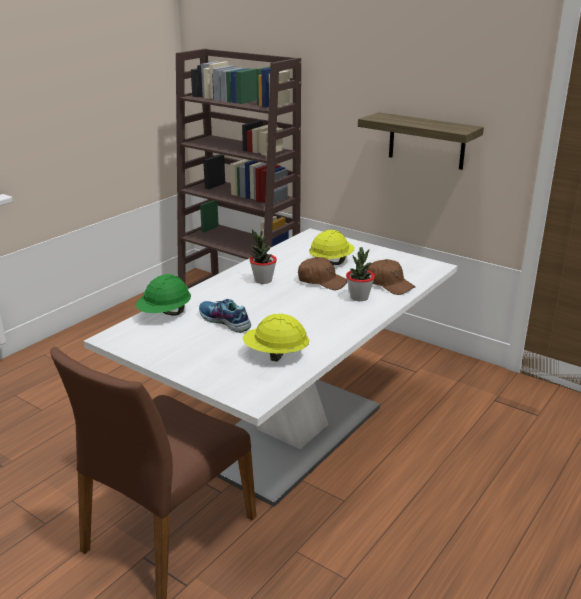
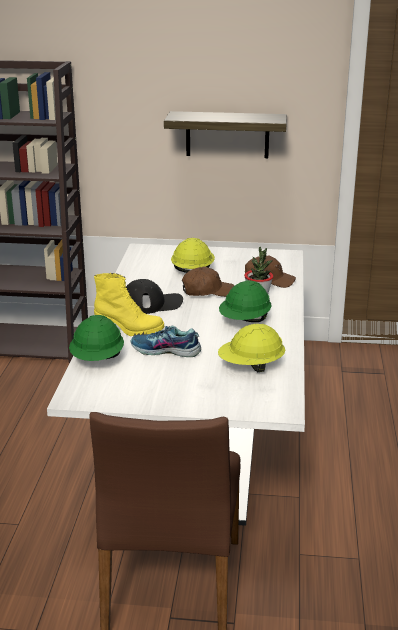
camera: 30 degrees left, 0 degrees up
(218, 297) = (129, 330): none -> yellow boot
(263, 280) = (151, 303): potted plant -> black cap
(321, 314) = (245, 321): none -> green hard hat

